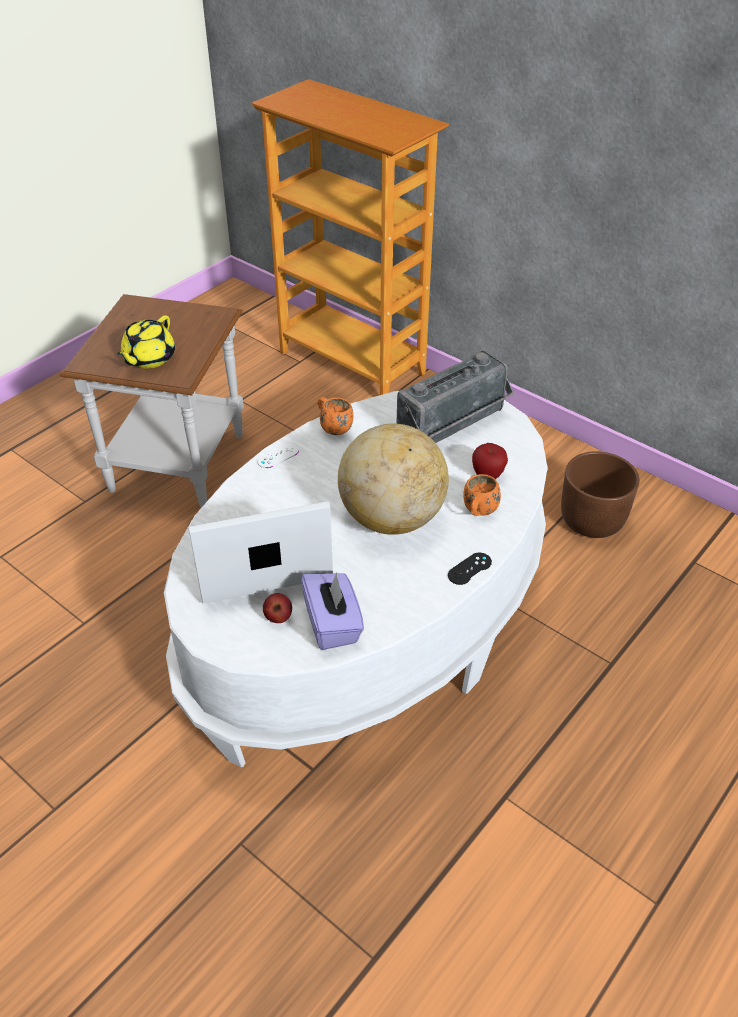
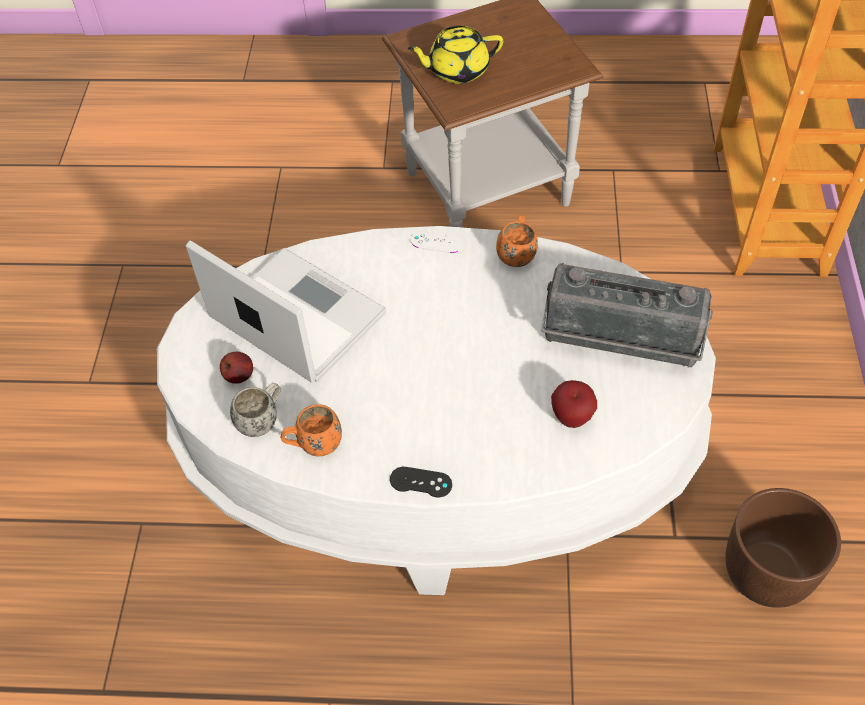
camera: 55 degrees right, 10 degrees up
(333, 624) = (262, 420): purple tissue box -> white mug
(392, 518) = (434, 378): globe -> none
(479, 513) = (508, 443): orange mug -> orange mug (314, 445)

